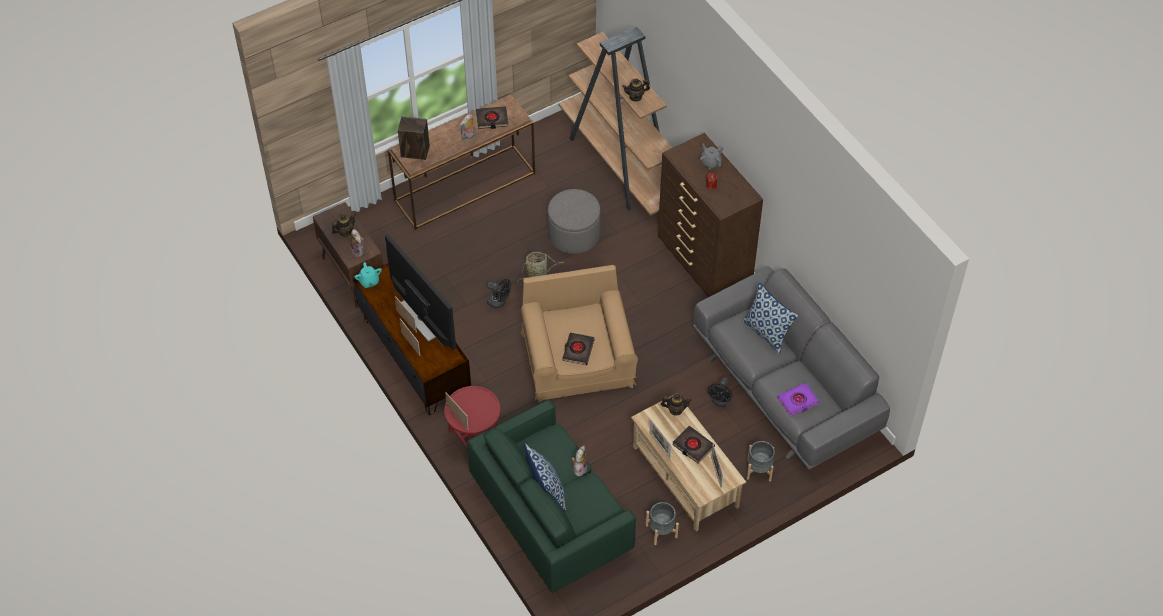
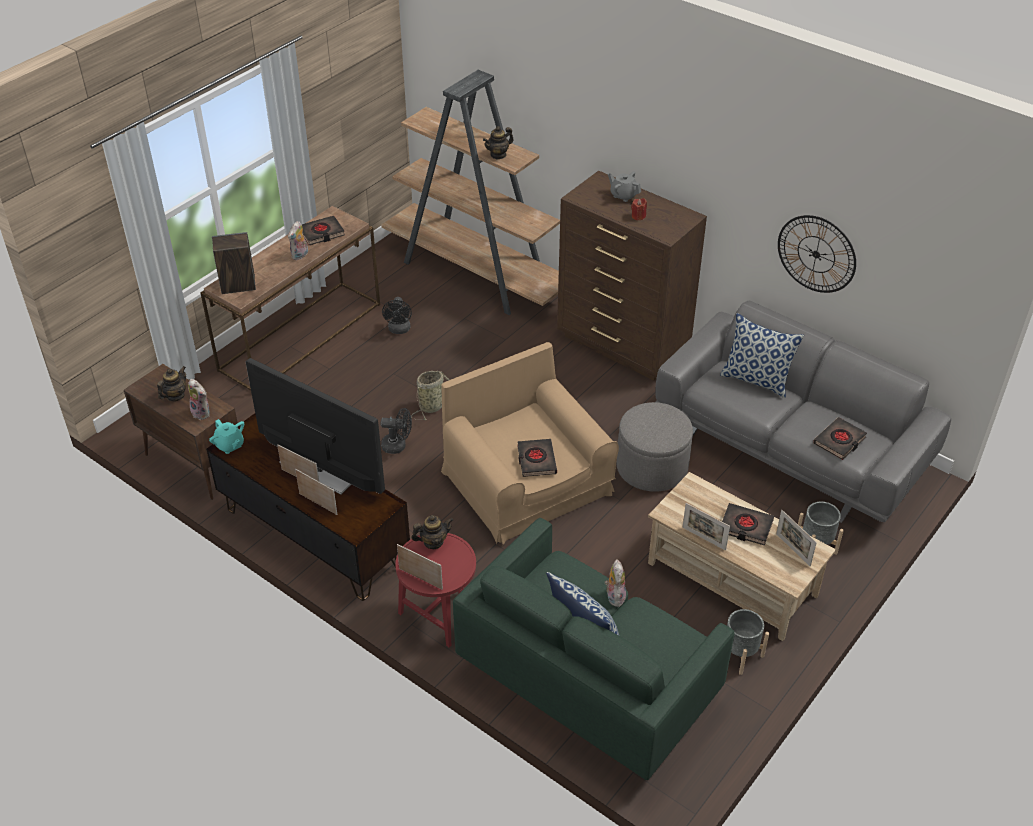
camera: 20 degrees left, 10 degrees down
(574, 234) = (456, 353): grey ottoman -> grey ottoman (652, 467)
(675, 410) = (699, 491): teapot -> teapot (433, 542)
(720, 402) = (724, 483): black fan -> black fan (399, 330)
(798, 401) = (839, 441): purple book -> black book
(822, 258) = (816, 254): none -> wall clock

